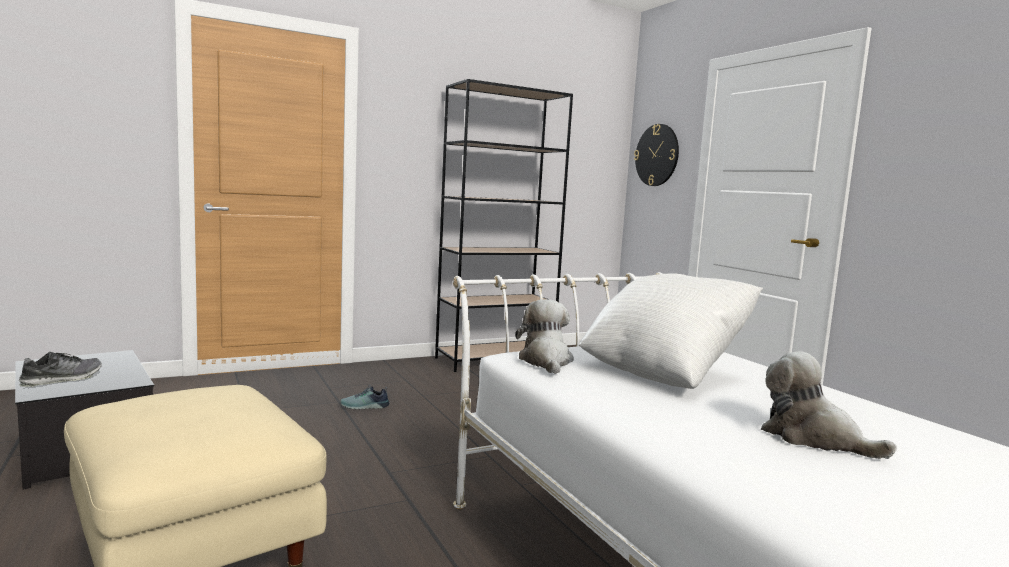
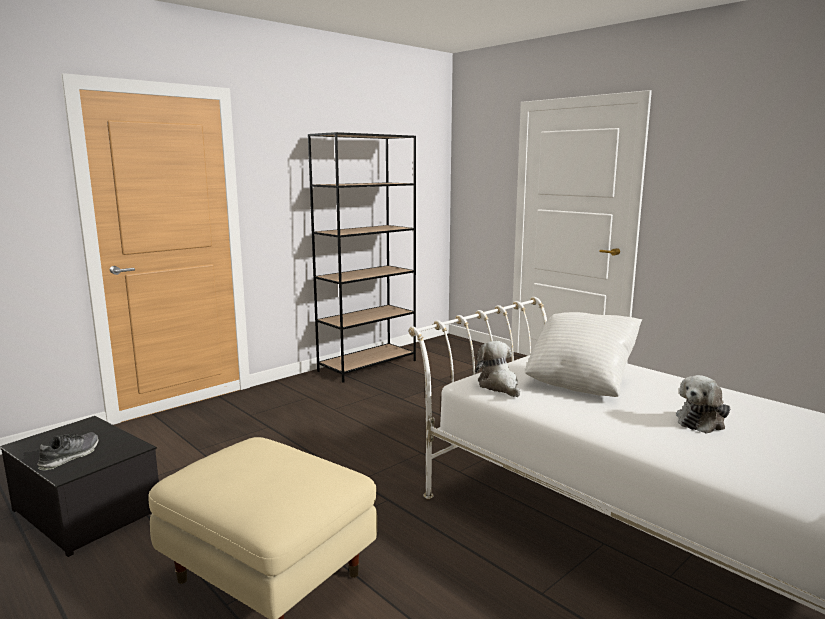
camera: 15 degrees left, 5 degrees up
(364, 407) = (294, 428): shoe -> none
(657, 155) = (477, 178): wall clock -> none
(813, 438) = (702, 421): plush toy -> plush toy turned 75 degrees counterclockwise

